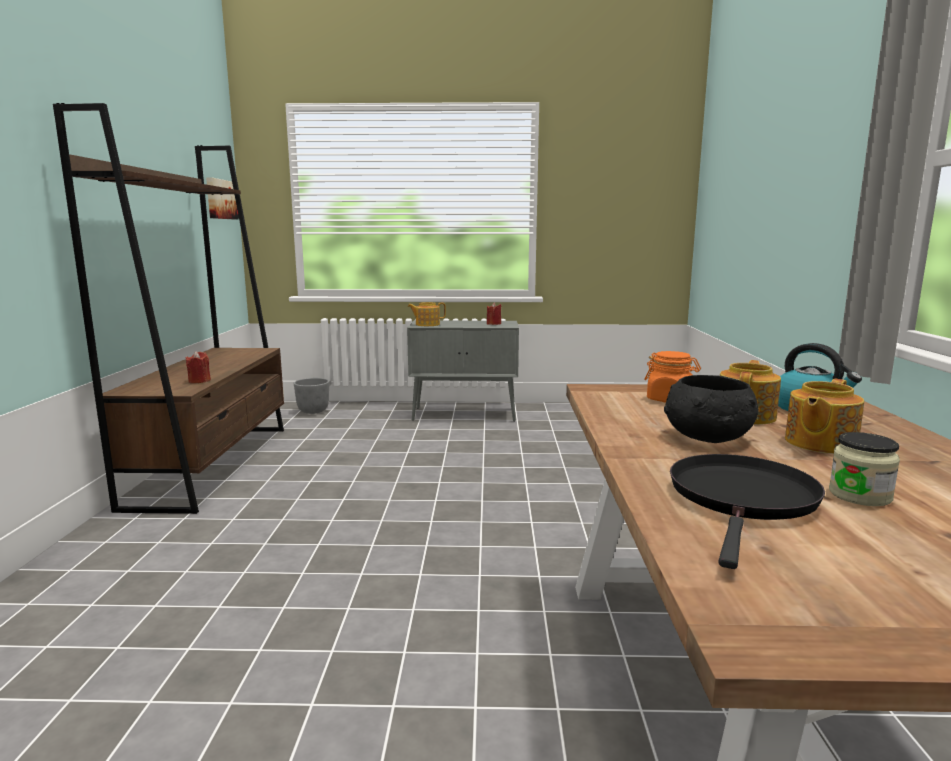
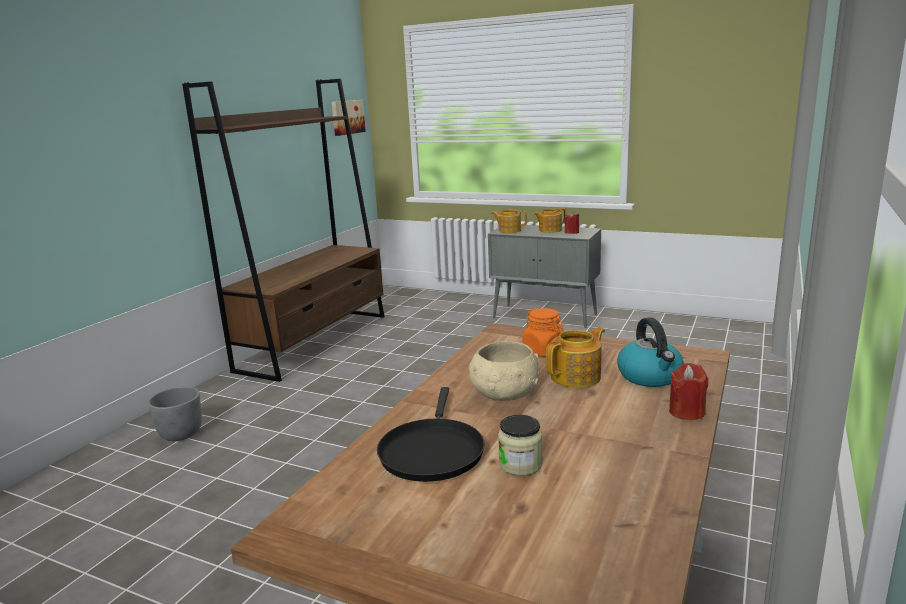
camera: 25 degrees right, 5 degrees up
(199, 381) = (291, 280): red candle -> red candle (686, 412)
(313, 411) = (420, 300): grey planter -> grey planter (182, 434)
(707, 438) = (504, 394): black bowl -> beige bowl
(742, 499) = (431, 451): black frying pan -> black frying pan turned 135 degrees clockwise
(818, 443) = (584, 413): teapot -> teapot (549, 230)

